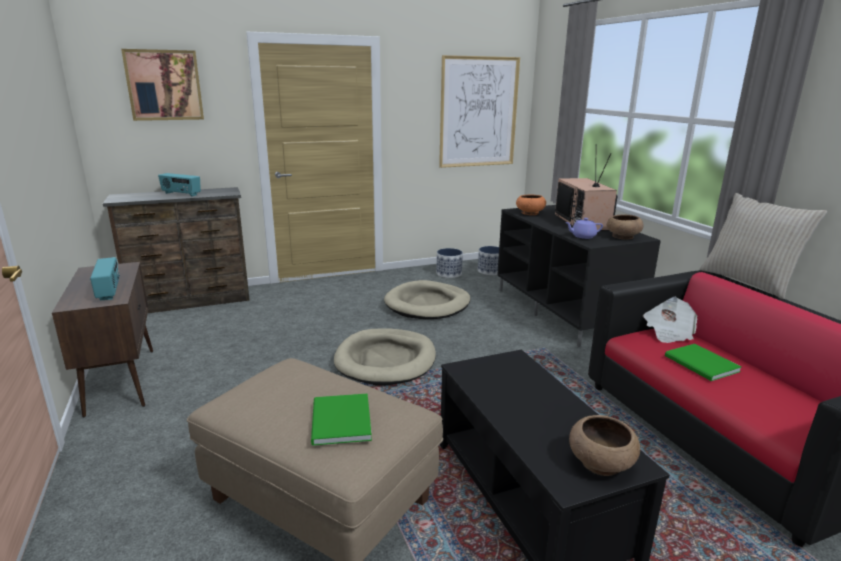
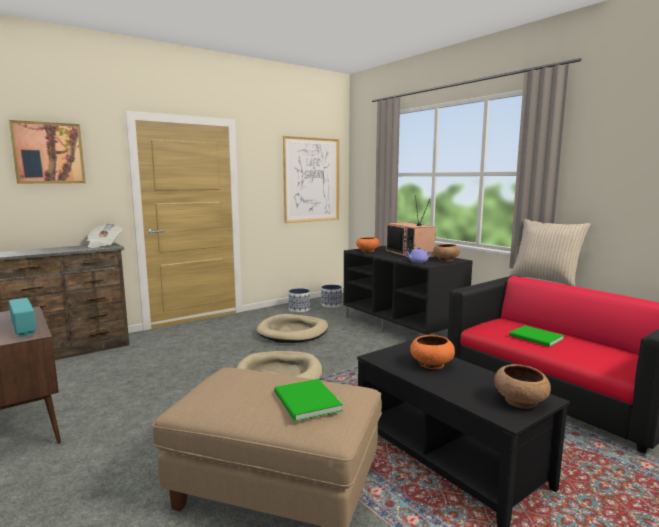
camera: 15 degrees left, 10 degrees down
(181, 194) = (64, 249): radio -> none
(522, 389) = (431, 364): none -> orange bowl
(667, 332) = (500, 321): newspaper -> newspaper (104, 245)

